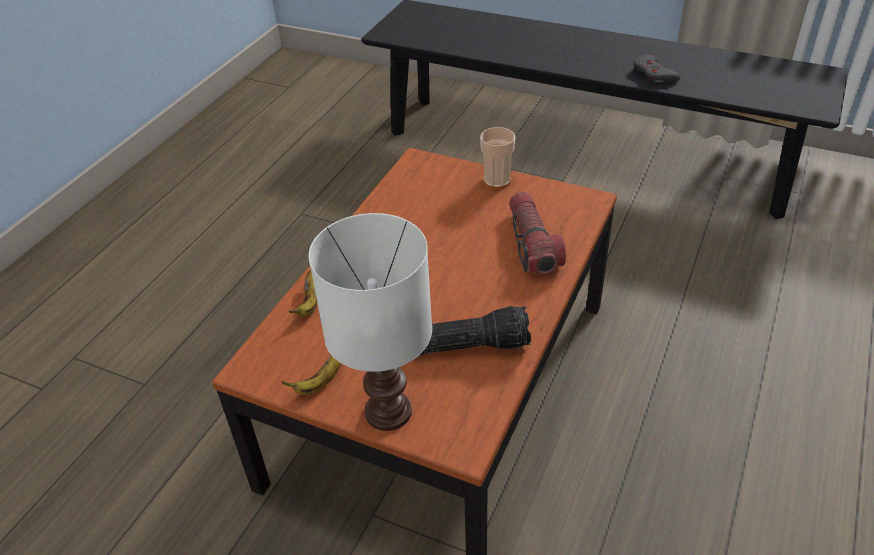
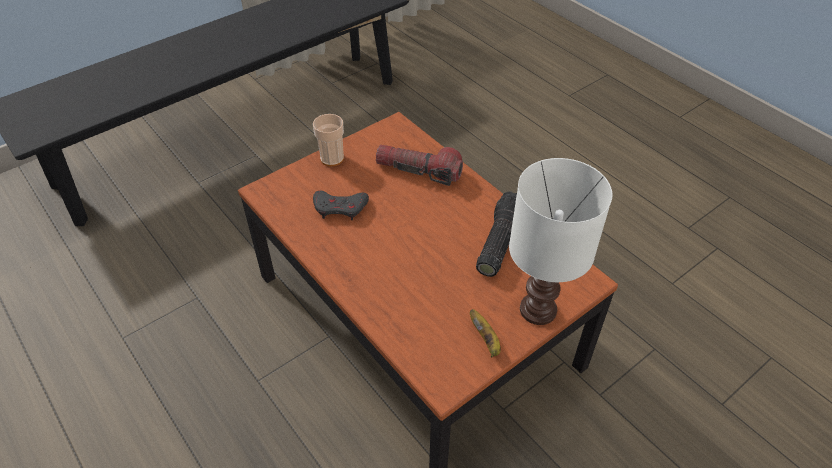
camera: 65 degrees left, 5 degrees up
(309, 303) = (392, 319): banana -> none
(653, 74) = (279, 35): grey game controller -> grey game controller (340, 208)

